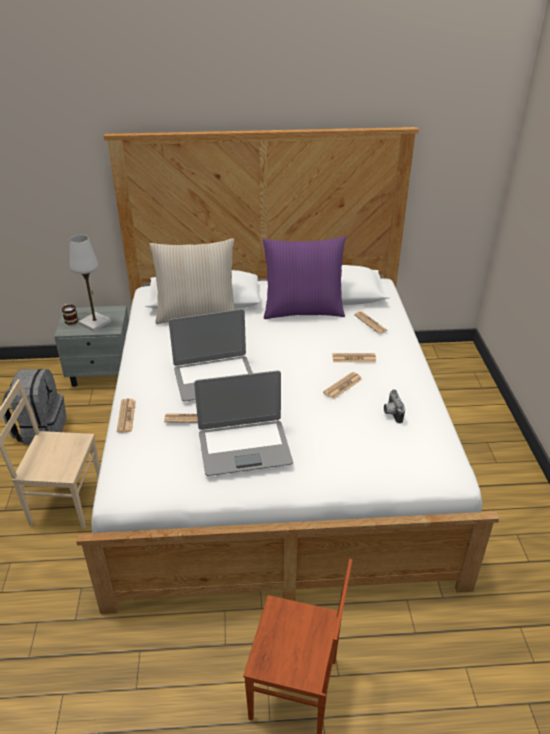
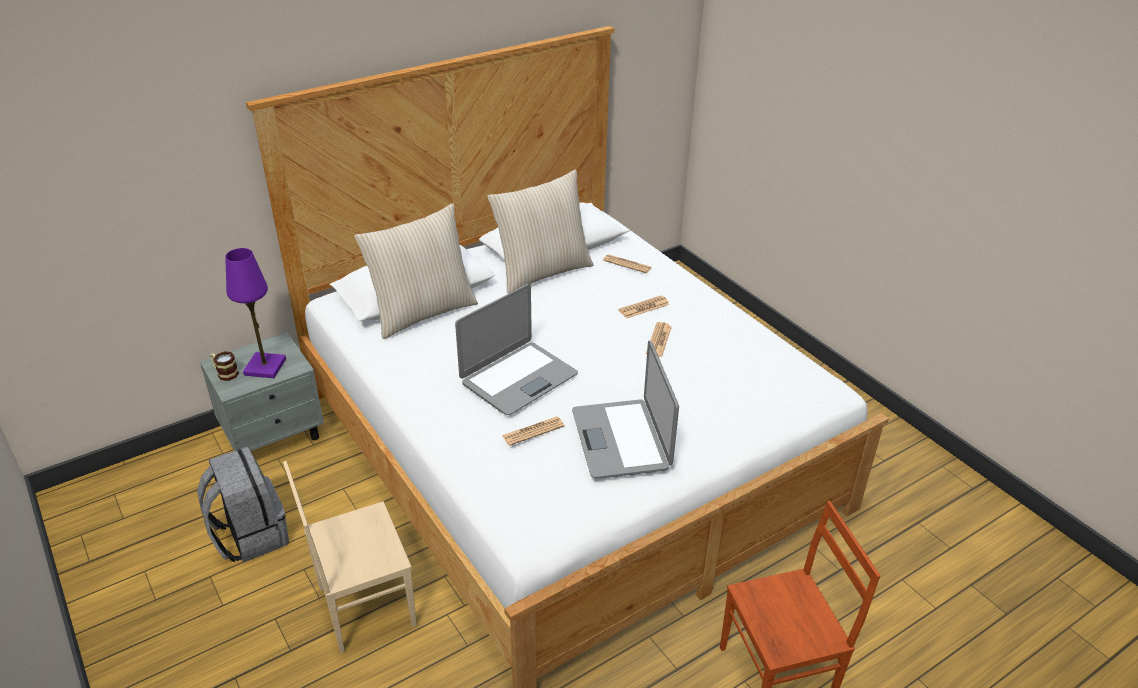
camera: 30 degrees left, 0 degrees up
(95, 323) = (265, 367): white table lamp -> purple table lamp
(126, 416) = (454, 456): newspaper -> none
(244, 447) = (621, 439): laptop -> laptop turned 120 degrees clockwise
(303, 310) = (542, 272): purple pillow -> beige pillow
(391, 413) = (729, 352): camera -> none

